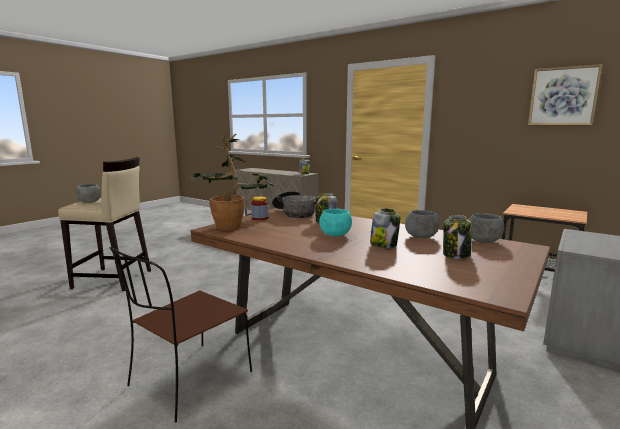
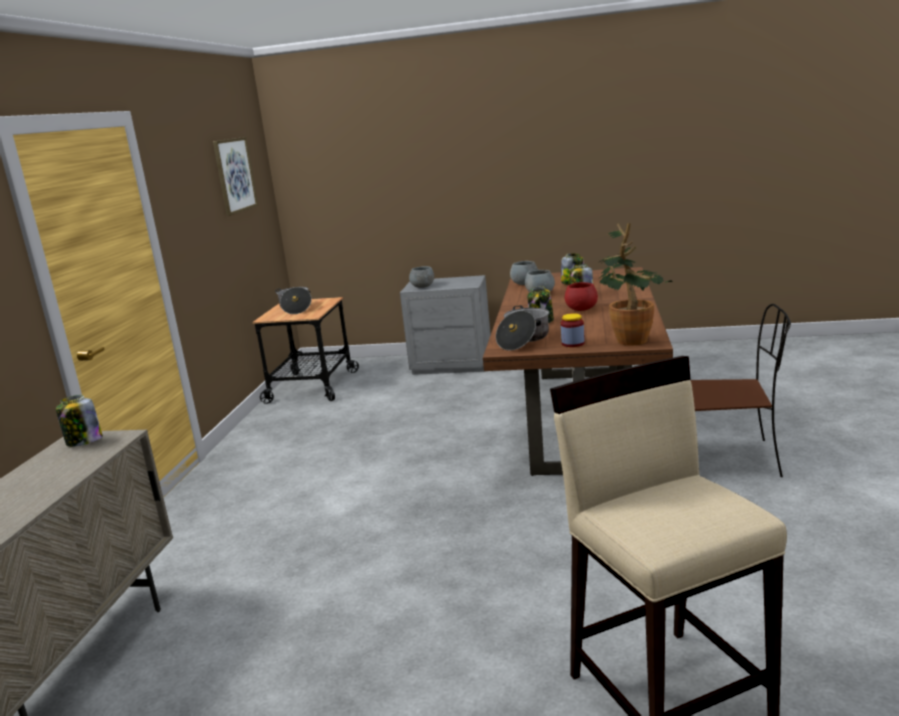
camera: 115 degrees left, 5 degrees up
(89, 202) = (703, 504): grey bowl -> grey bowl (422, 287)
(335, 235) = (582, 309): turquoise bowl -> red bowl
(547, 211) = (295, 308): none -> cooking pot

